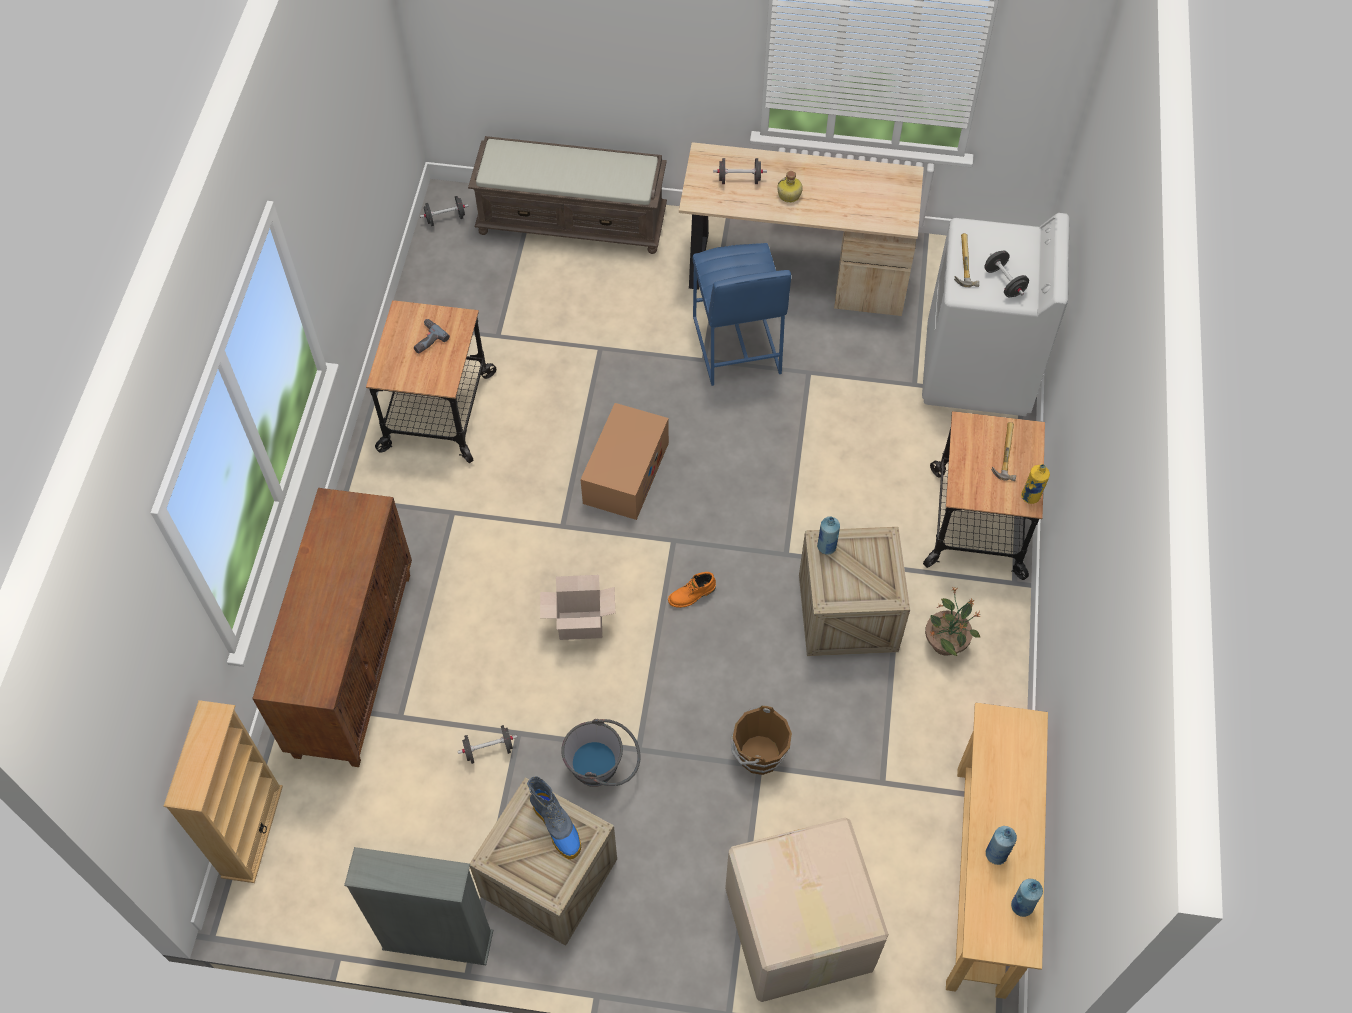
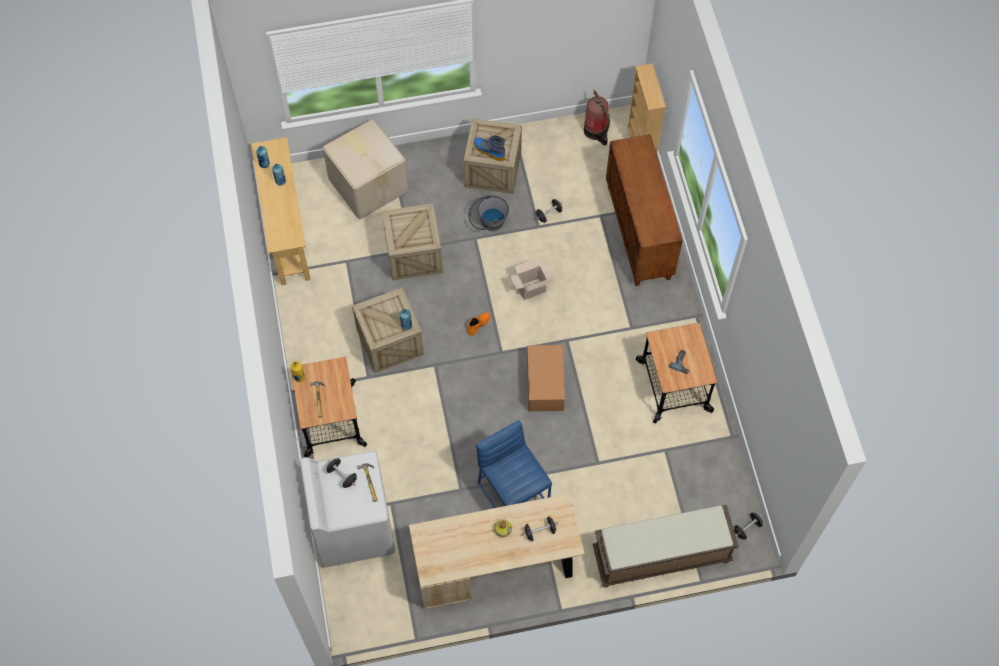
camera: 160 degrees right, 5 degrees up
(317, 891) = (596, 132): none -> fire extinguisher
(438, 940) = (531, 130): grey bookcase -> none
(758, 754) = (413, 254): brown bucket -> crate
(946, 642) = (332, 343): potted plant -> none

